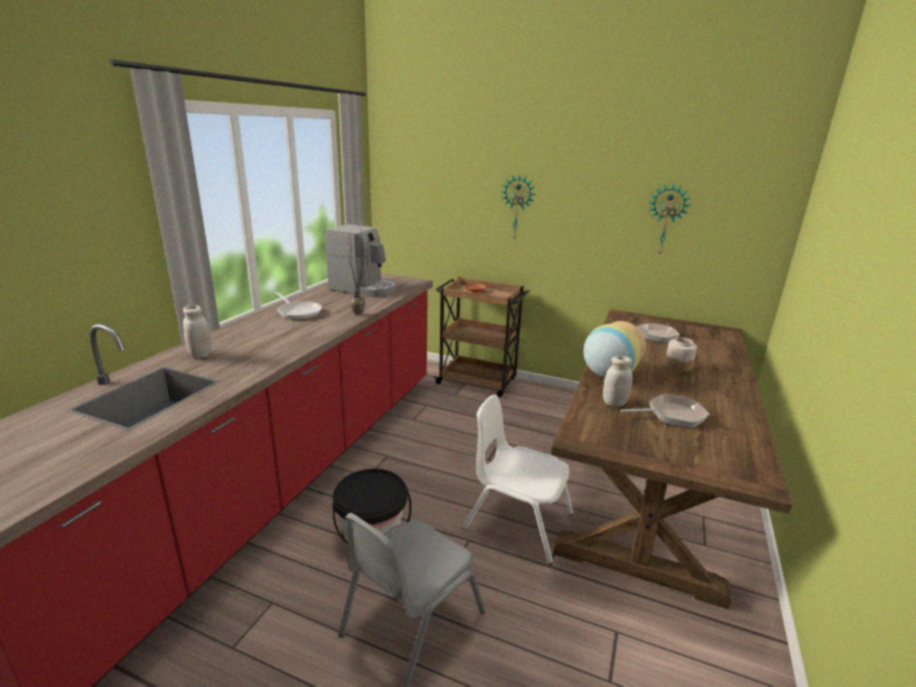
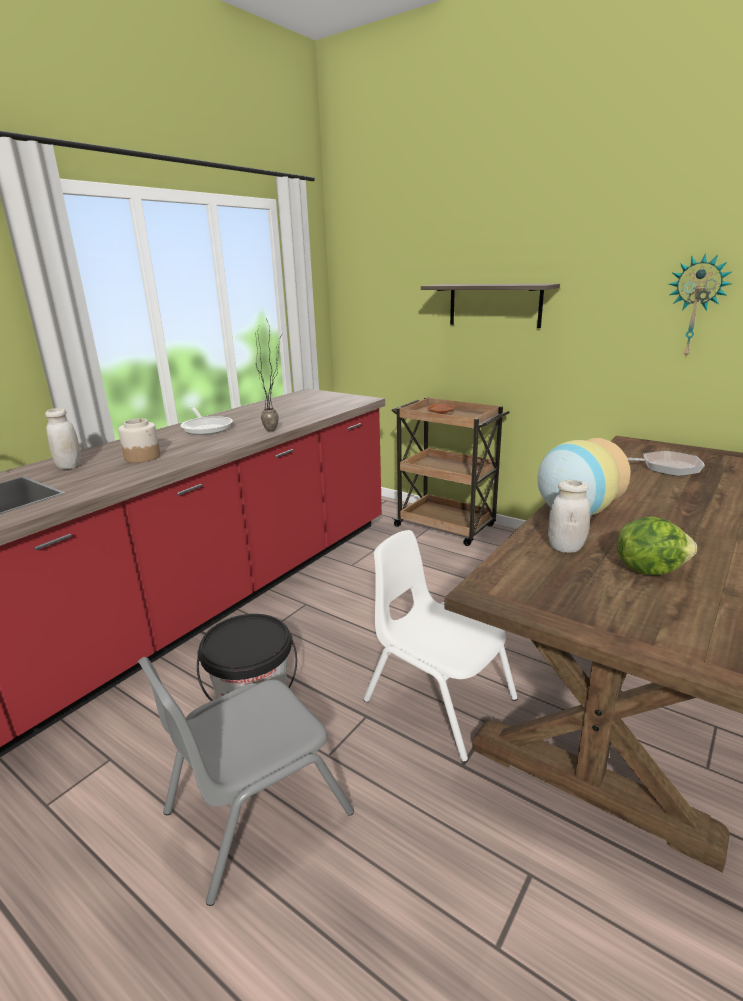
camera: 15 degrees right, 0 degrees up
(364, 288) = (298, 406): coffee machine -> none
(517, 207) = (494, 305): wall clock -> shelf
(672, 415) = (648, 569): frying pan -> lettuce
(677, 366) = (687, 506): jar -> jar (142, 457)

